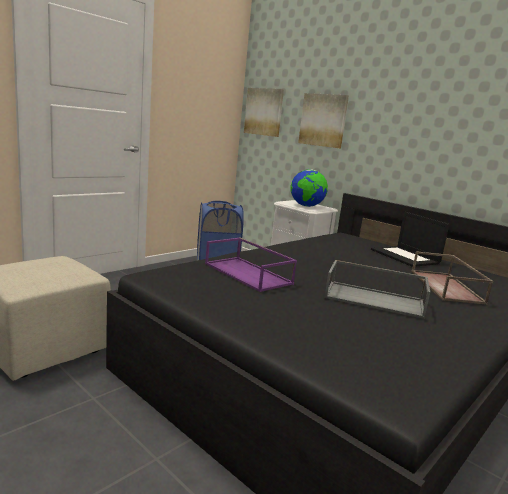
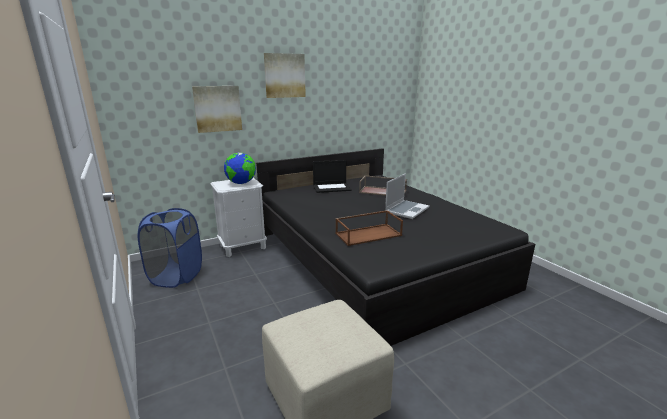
camera: 70 degrees left, 5 degrees up
(249, 273) = (368, 234): purple tray -> brown tray
(264, 112) = (137, 108): picture -> picture (284, 75)
(375, 299) = (406, 210): grey tray -> laptop

